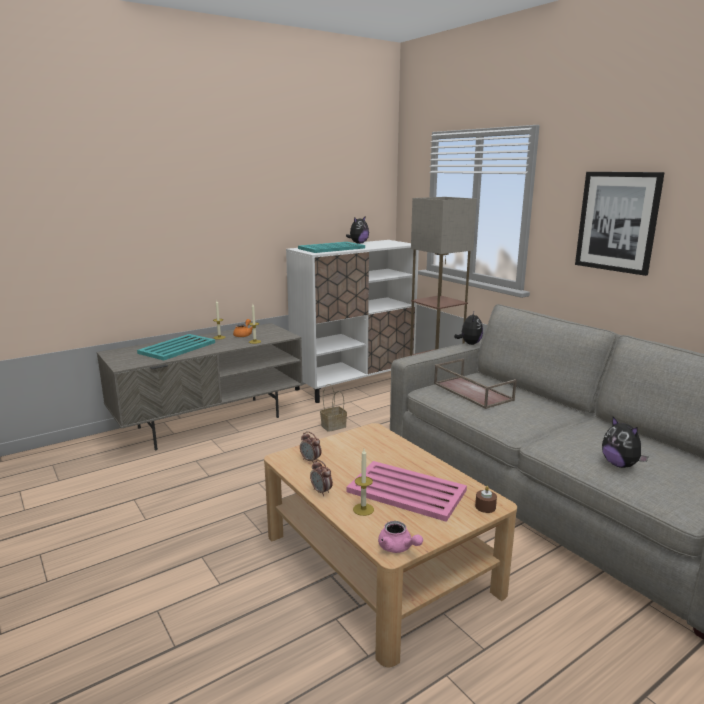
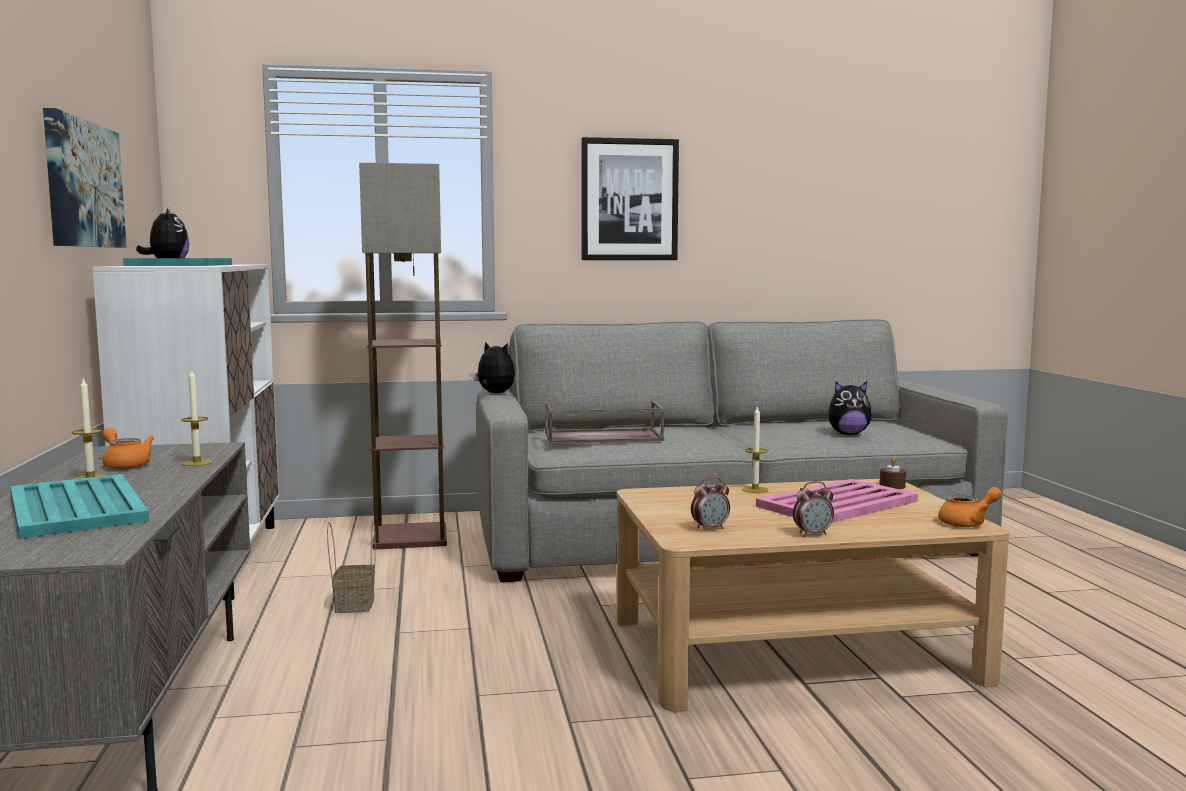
camera: 65 degrees left, 10 degrees down
(290, 212) = (83, 184): none -> picture
(363, 509) = (873, 524): candle -> candle (755, 490)
(398, 548) = (968, 523): pink teapot -> orange teapot

